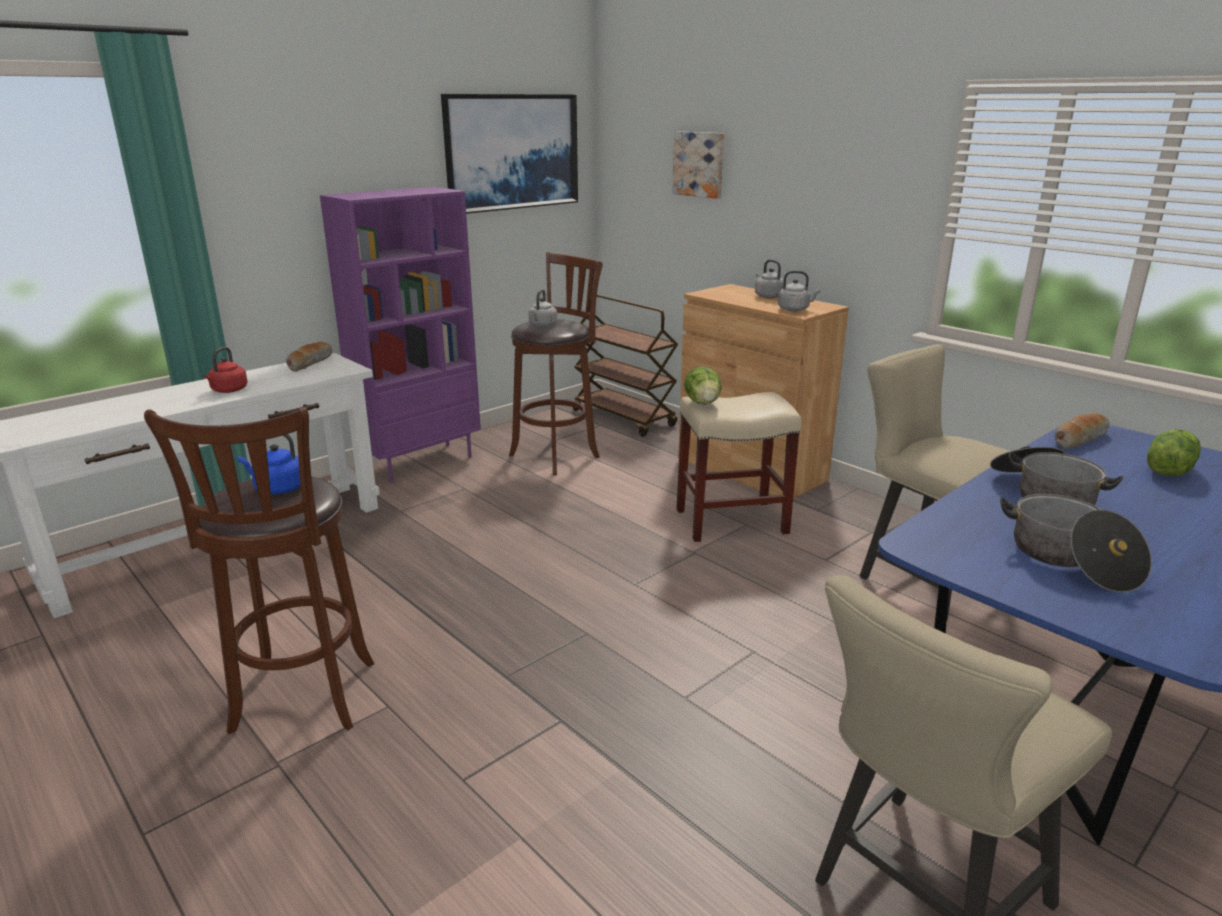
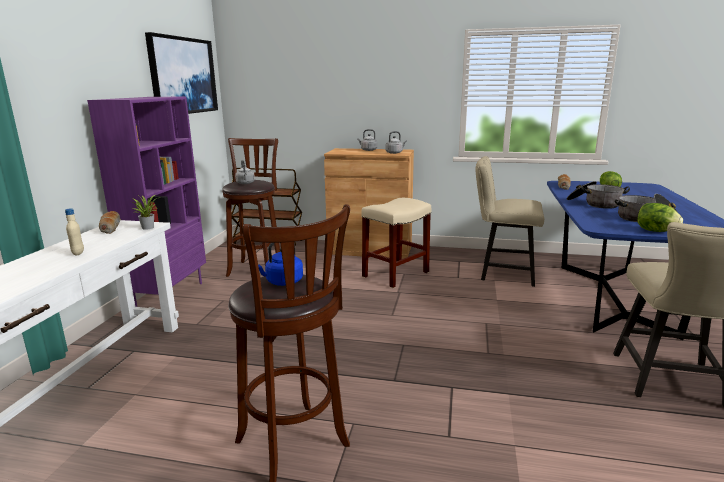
camera: 35 degrees left, 5 degrees down
(228, 390) = (78, 253): red kettle -> beige bottle
(340, 371) = (148, 227): none -> potted plant
(699, 164) = (304, 81): picture -> none
(702, 403) = (382, 206): lettuce -> lettuce (655, 231)

